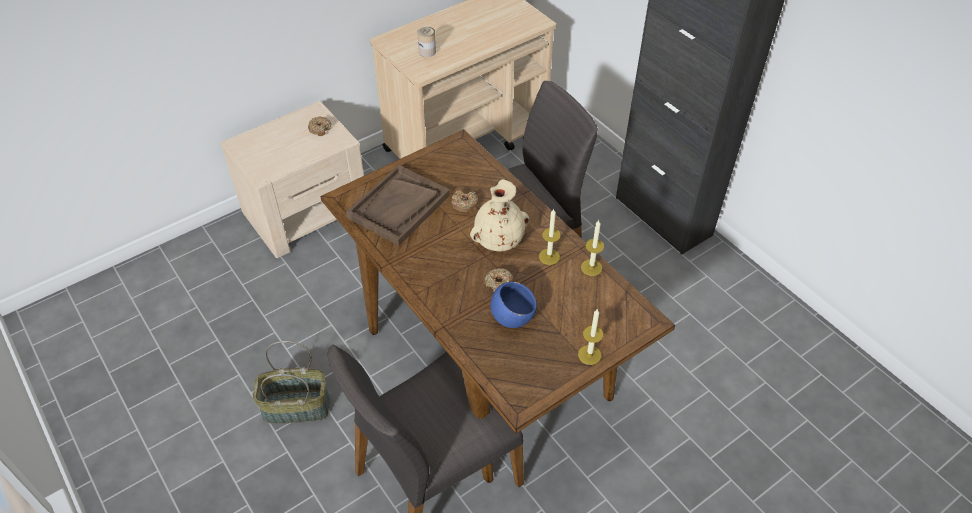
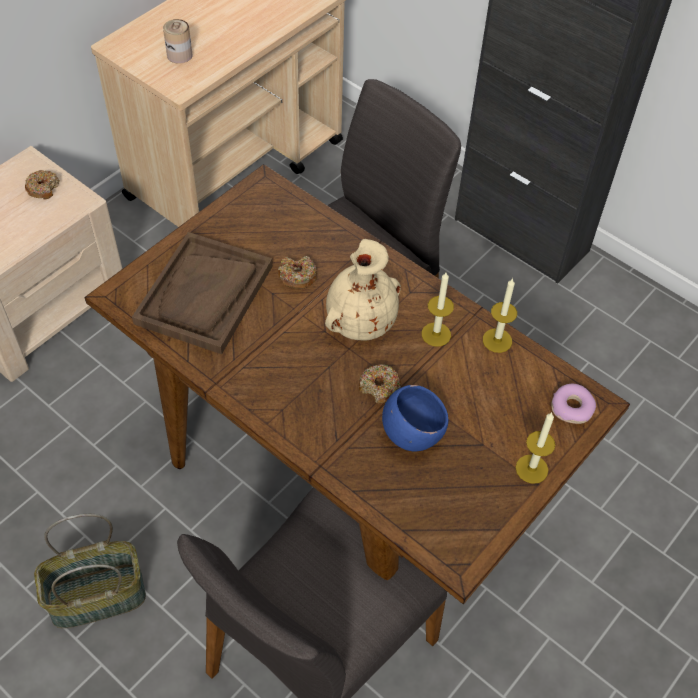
camera: 15 degrees left, 5 degrees up
(631, 320) = (572, 408): none -> donut

